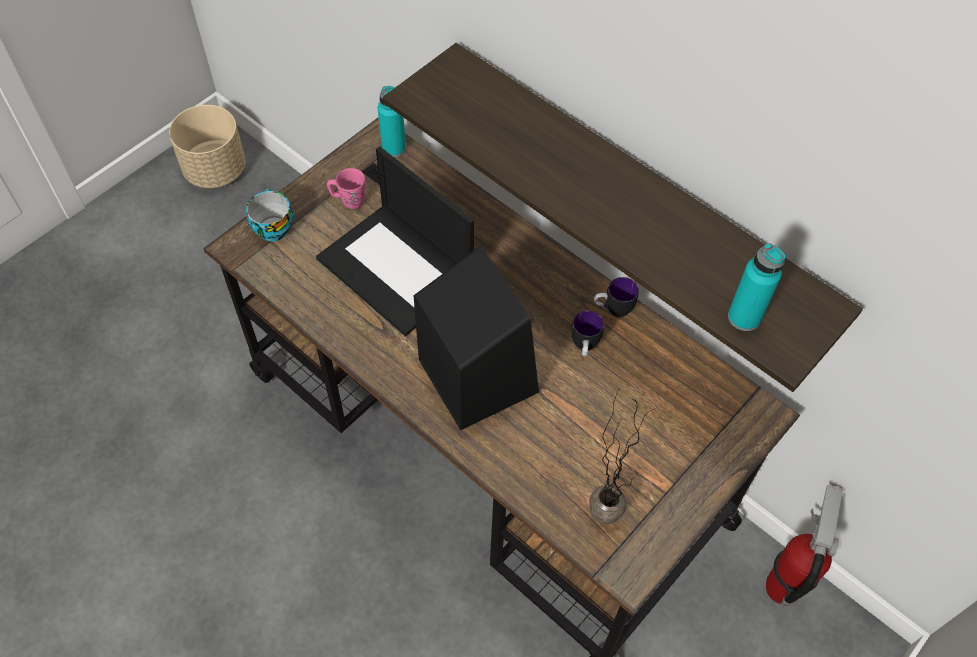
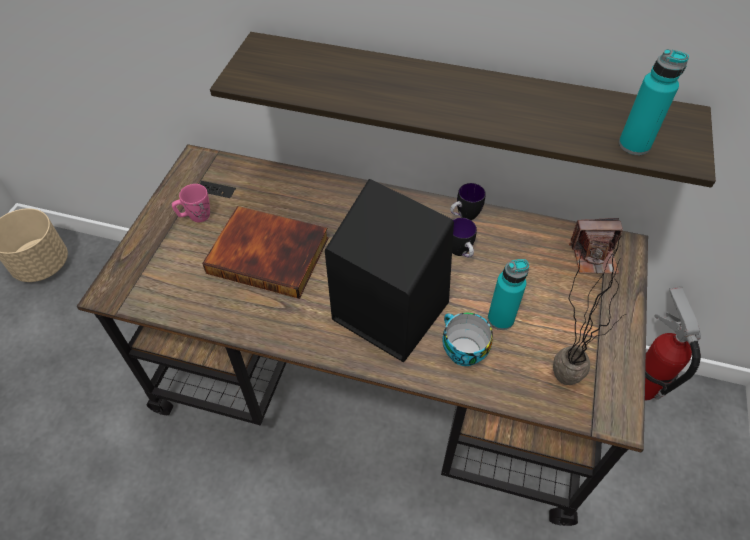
camera: 25 degrees left, 5 degrees down
(272, 227) = (136, 263): cup -> cup (461, 350)
(393, 148) = (213, 163): turquoise bottle -> turquoise bottle (500, 319)
(397, 269) = (270, 254): laptop -> book
(722, 411) = (594, 256): none -> camera

